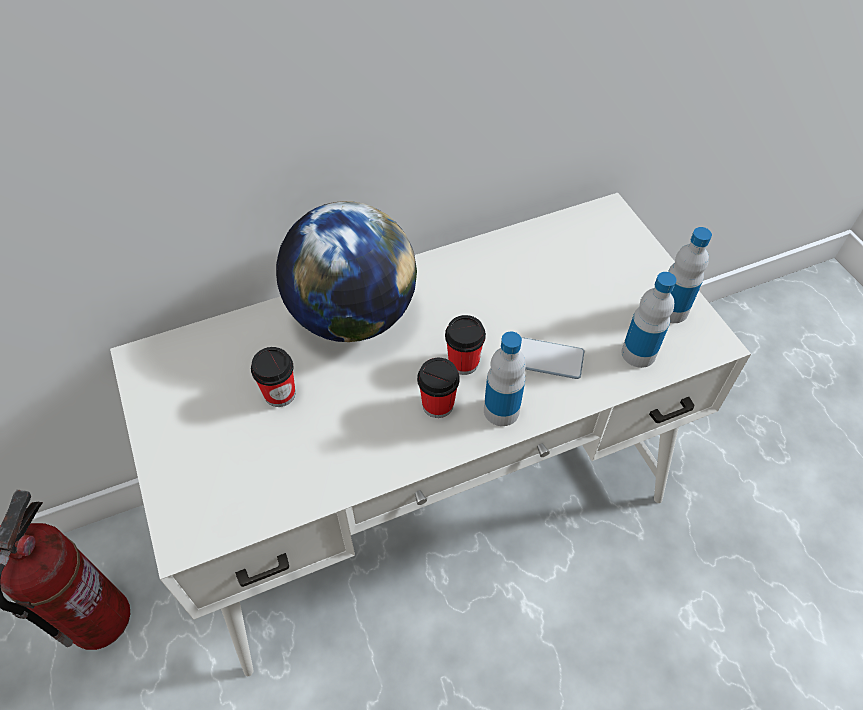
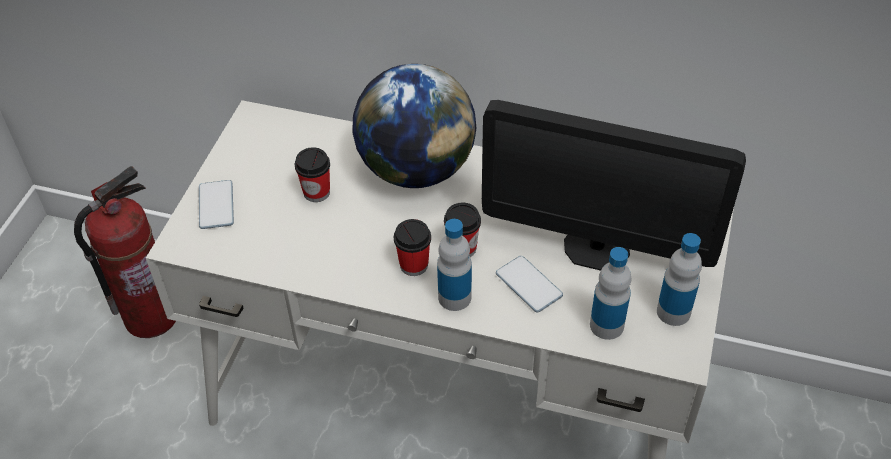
camera: 40 degrees right, 5 degrees down
(187, 472) = (216, 205): none -> phone
(566, 294) = (596, 247): none -> monitor

